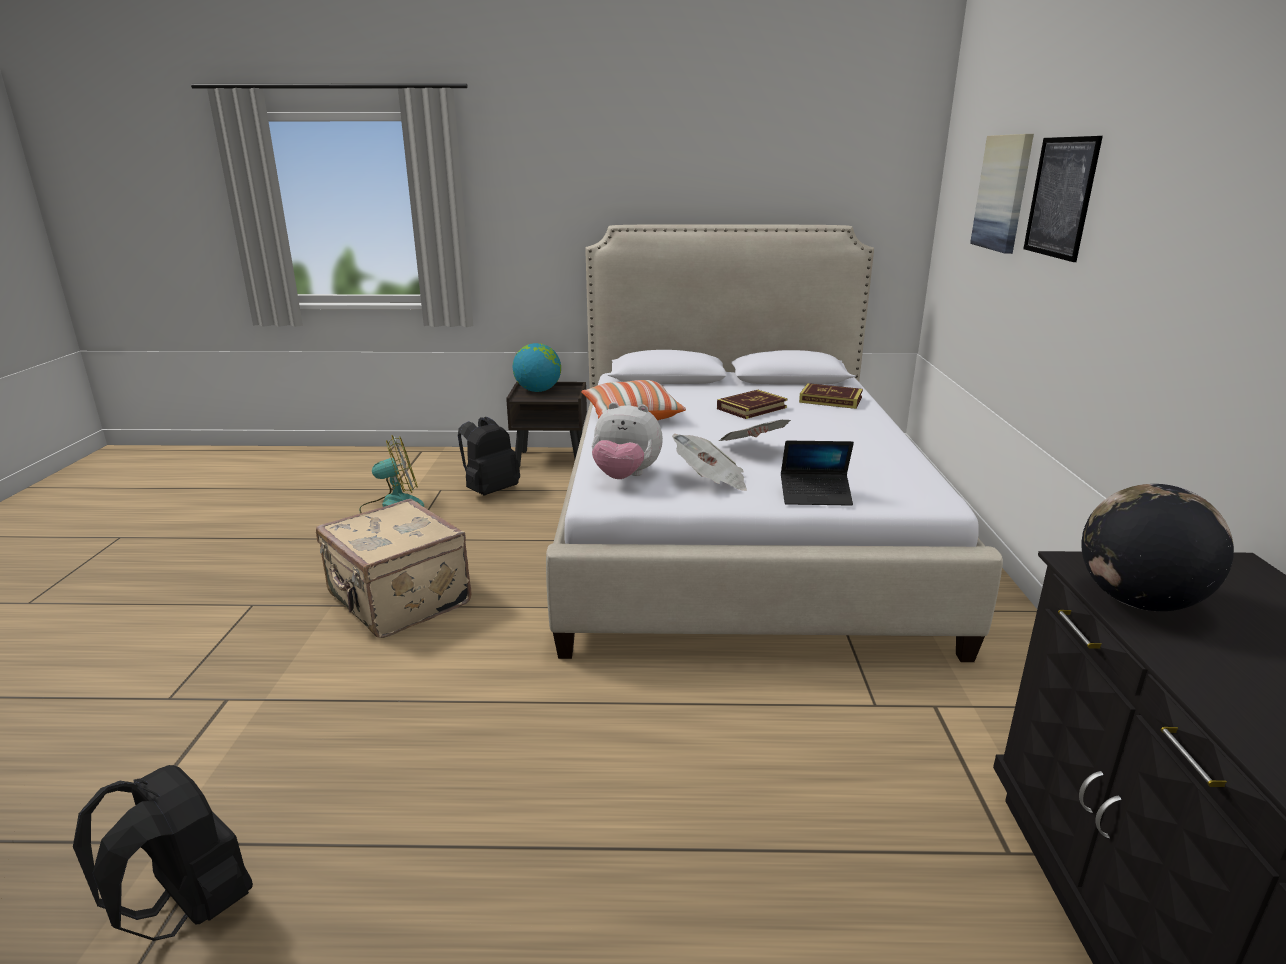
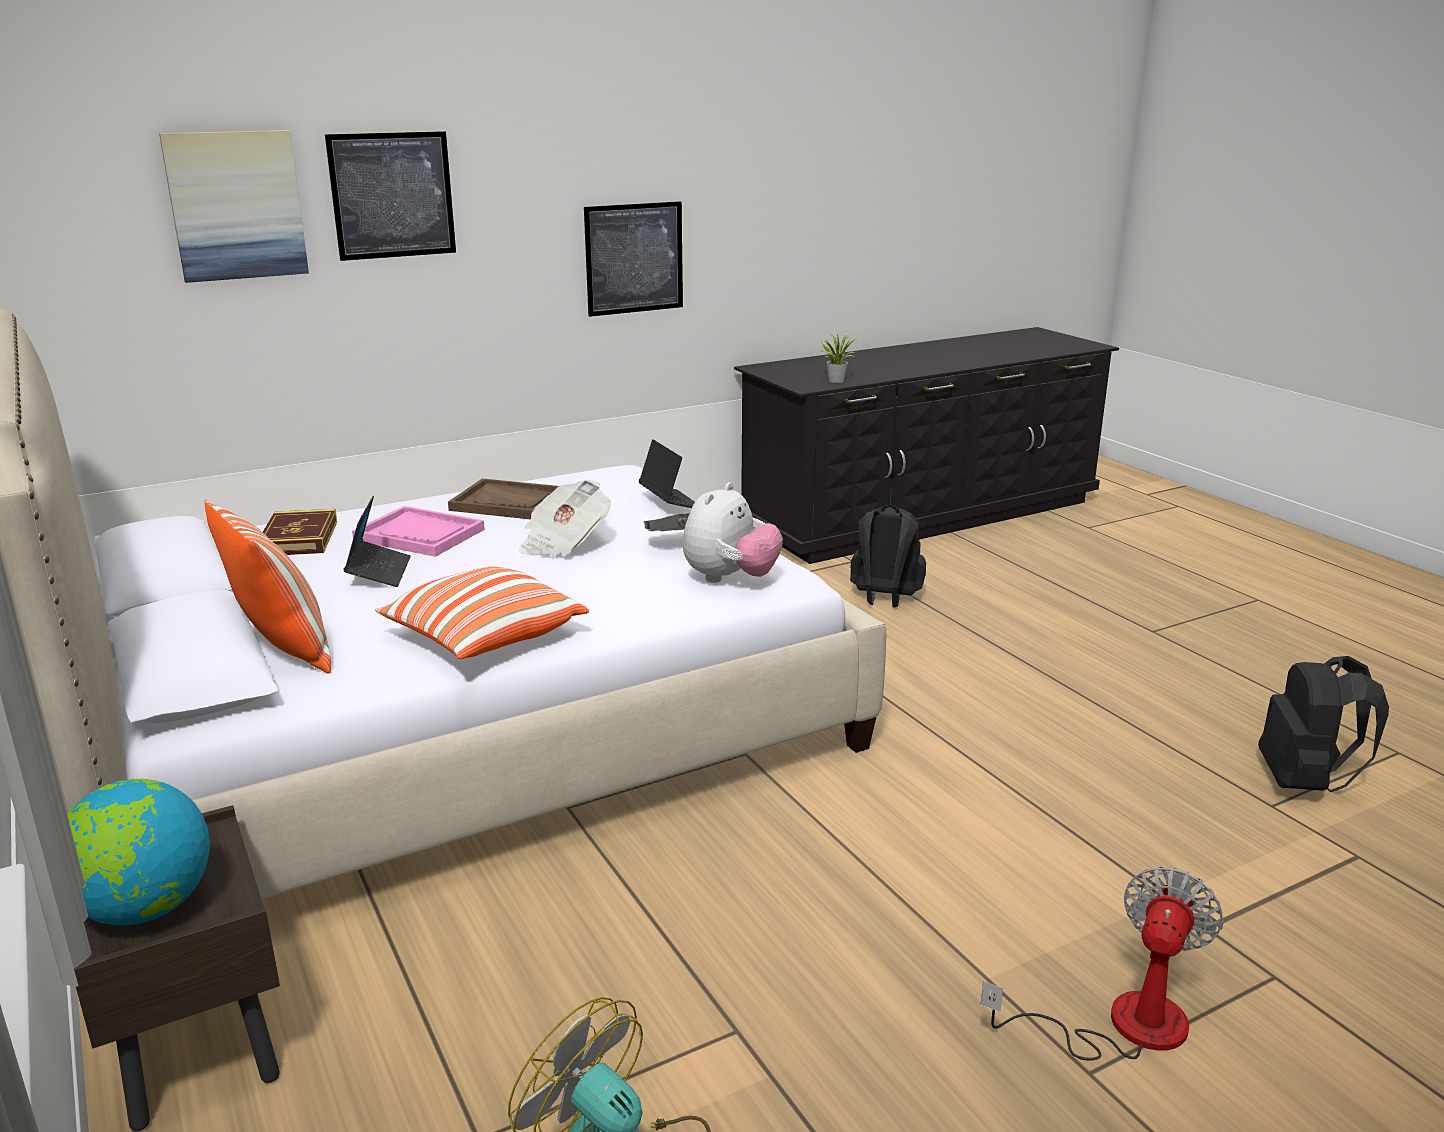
camera: 120 degrees left, 0 degrees up
(249, 627) = (1121, 1025): none -> fan
(398, 601) = (907, 919): beige suitcase -> none
(490, 491) = (446, 1044): black backpack -> black backpack (884, 600)
(625, 477) = (730, 579): plush toy -> plush toy turned 45 degrees clockwise
(669, 388) = (282, 650): none -> pillow
(751, 408) = (379, 572): book -> laptop
(810, 421) = (420, 534): none -> pink tray
(864, 449) = (509, 502): none -> brown tray
(1138, 601) = (836, 380): globe -> potted plant
(1199, 323) = (634, 258): none -> picture

